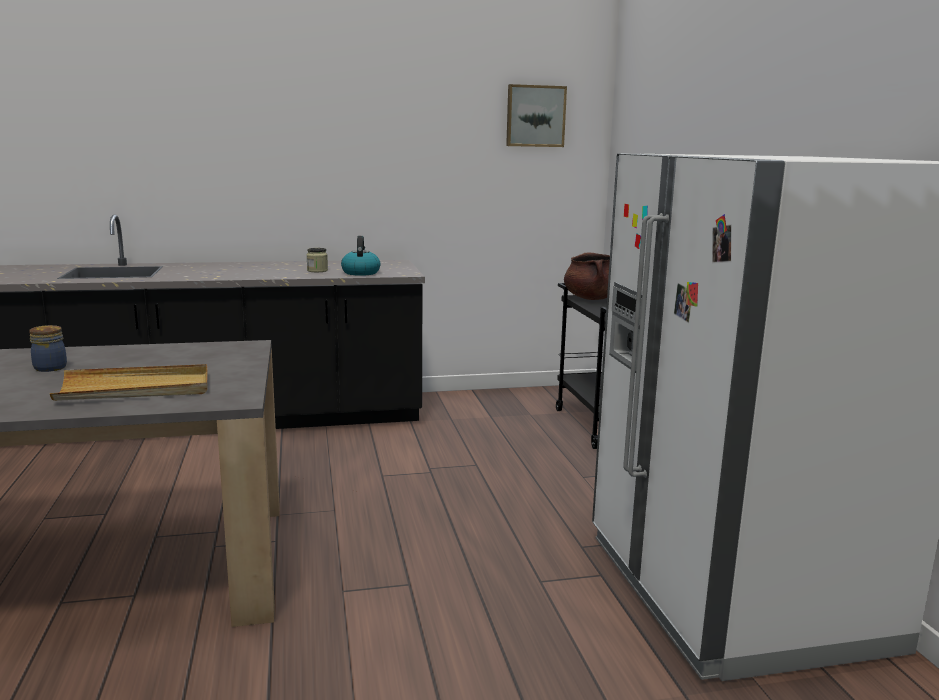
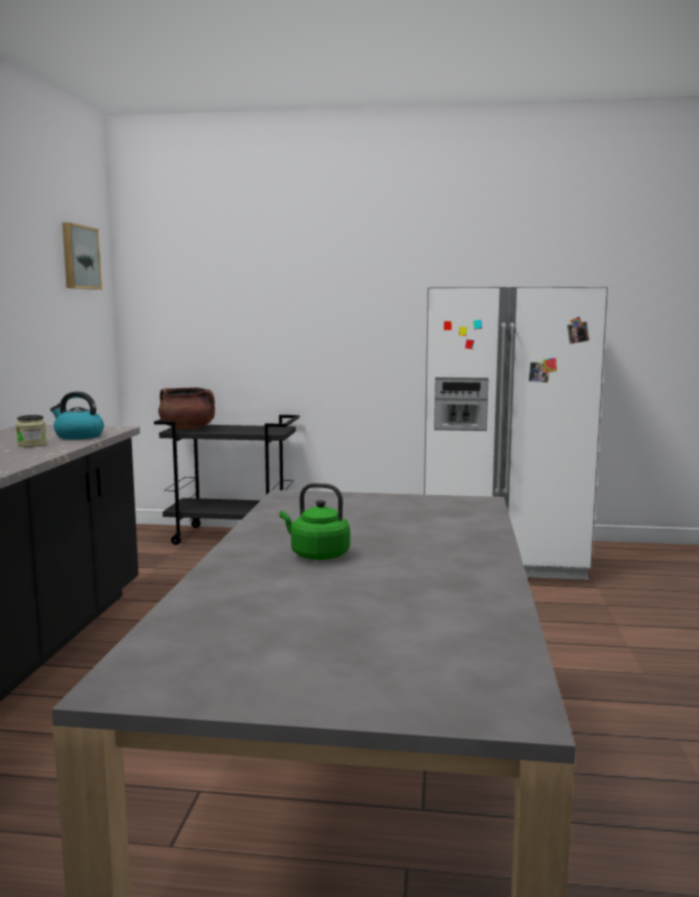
camera: 70 degrees left, 5 degrees down
(51, 367) = (316, 555): jar -> green kettle
(135, 389) = (430, 525): beige tray -> none

